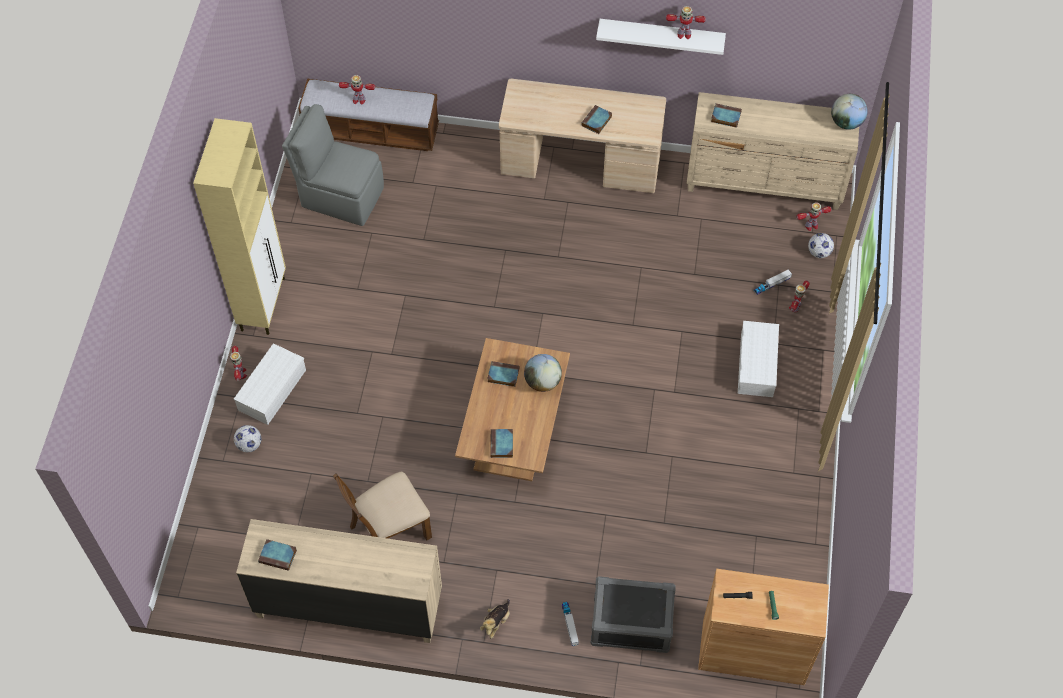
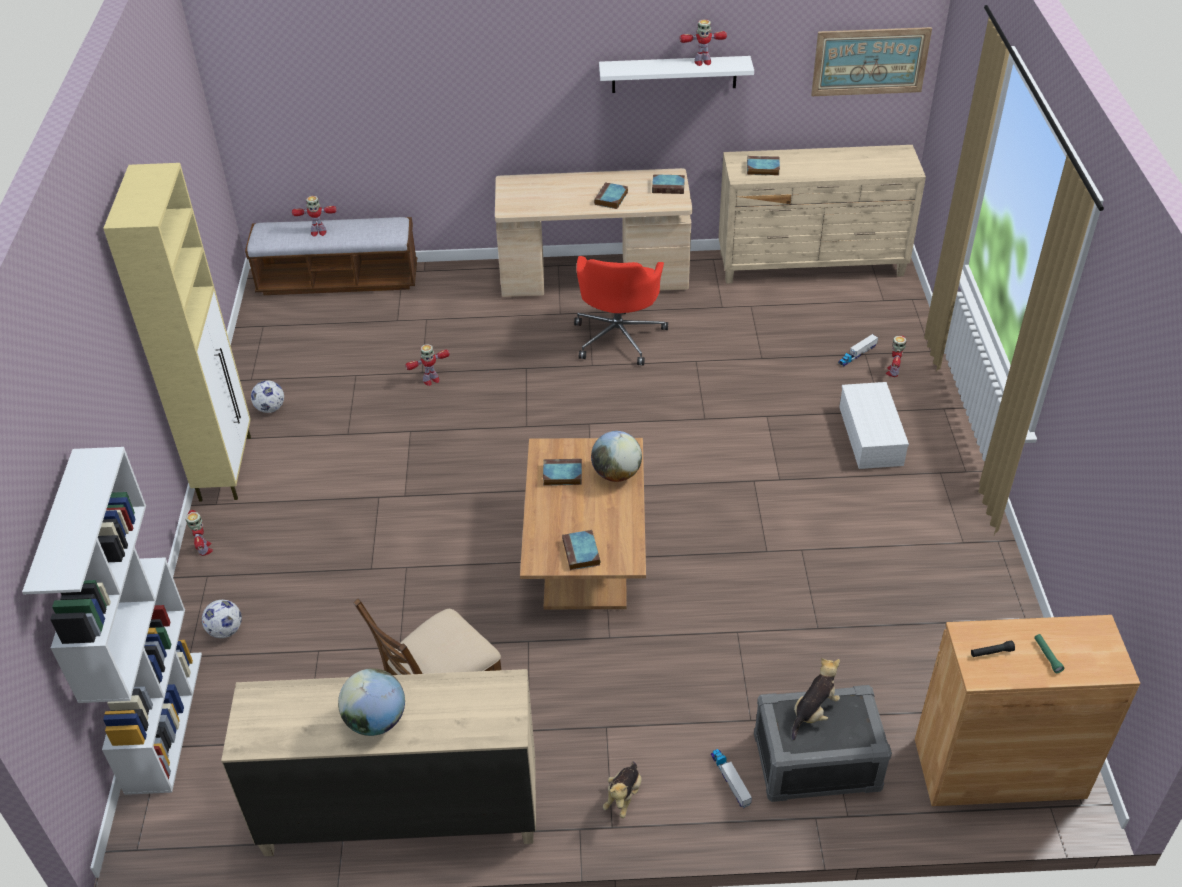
camera: 10 degrees left, 15 degrees down
(201, 507) = (164, 720): none -> white bookcase
(272, 389) = (249, 559): white storage box -> none
(279, 556) = (286, 725): book -> book (669, 187)
(340, 196) = (310, 345): grey chair -> none
(586, 231) = (619, 336): none -> red office chair
(630, 596) = (813, 712): none -> plush toy
(811, 225) = (879, 294): toy robot -> toy robot (430, 380)
(819, 252) = (899, 317): football -> football (270, 408)
(826, 51) = (870, 61): none -> picture
(846, 123) = (901, 155): globe -> globe (376, 721)

